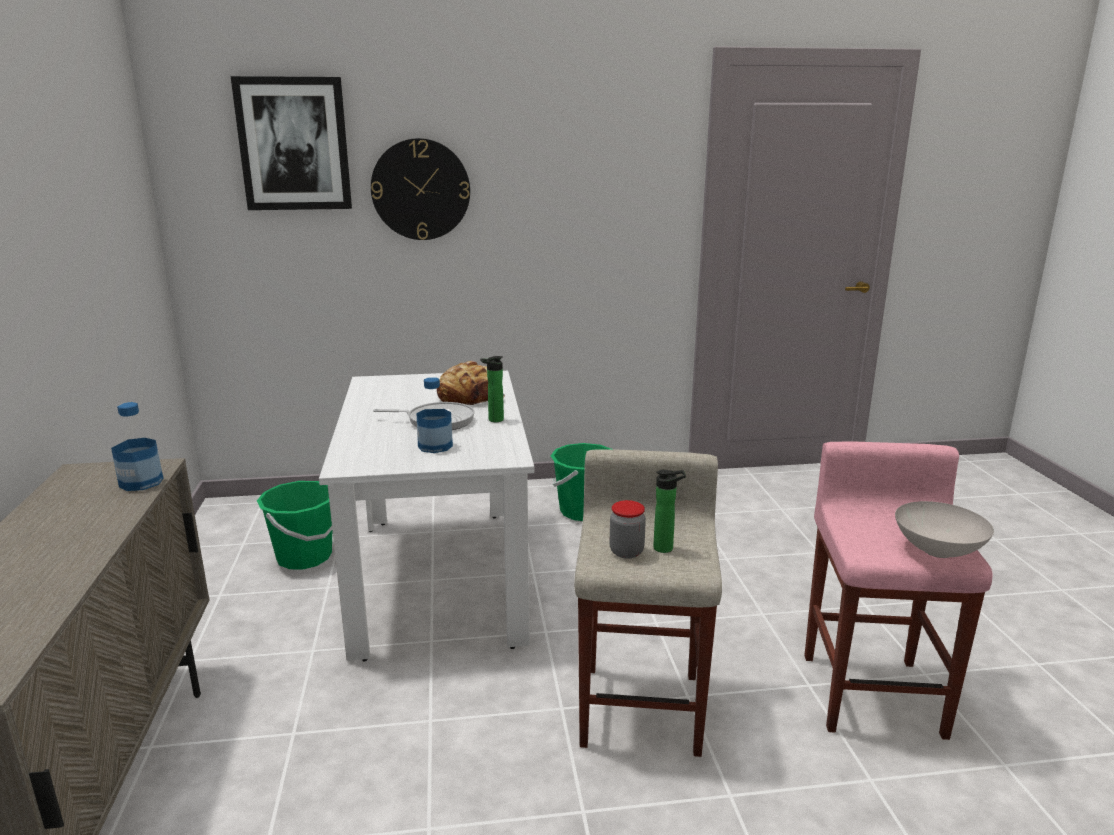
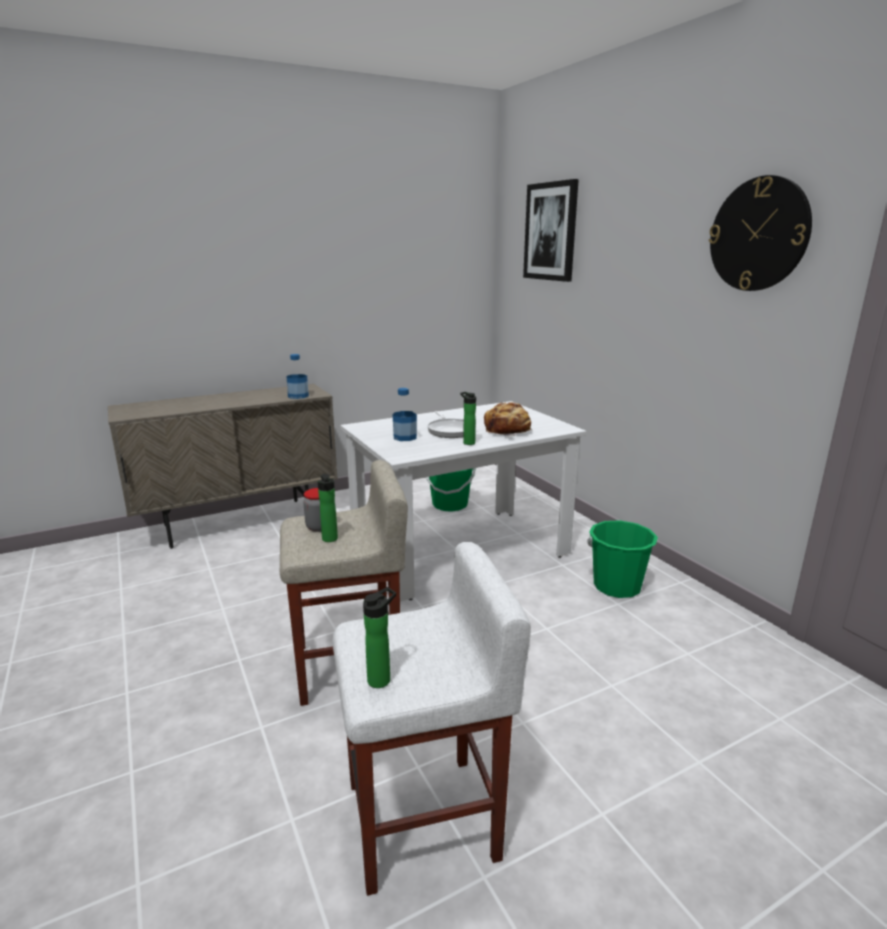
camera: 70 degrees right, 0 degrees up
(420, 189) = (609, 270): wall clock -> wall clock (758, 234)
(871, 693) = (424, 820): pink stool -> white stool
(938, 550) = (382, 679): white bowl -> bottle

